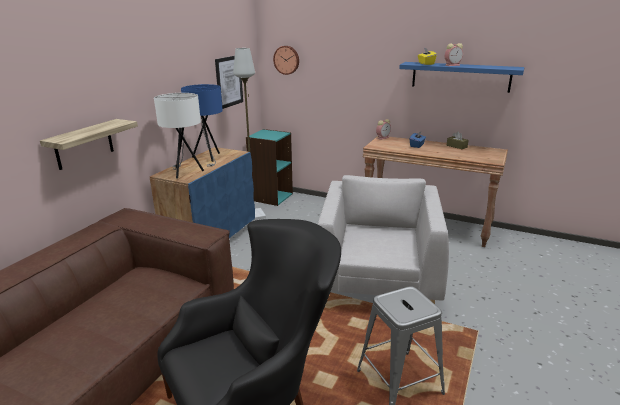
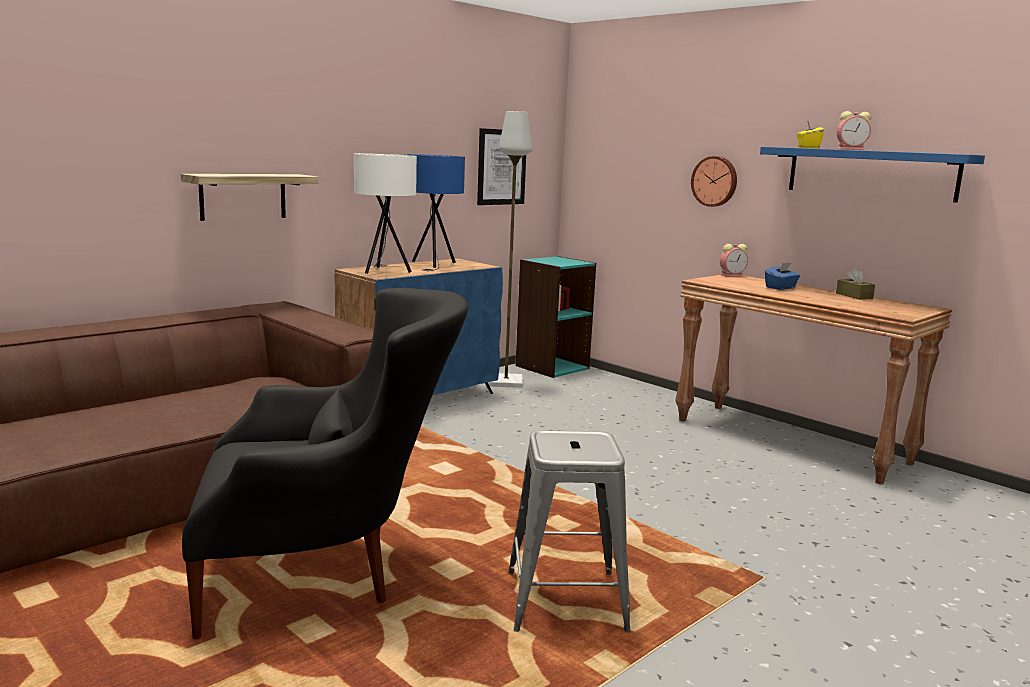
camera: 20 degrees right, 10 degrees down
(287, 60) = (603, 146): wall clock -> wall clock (715, 181)
(377, 282) = (637, 487): grey armchair -> none

